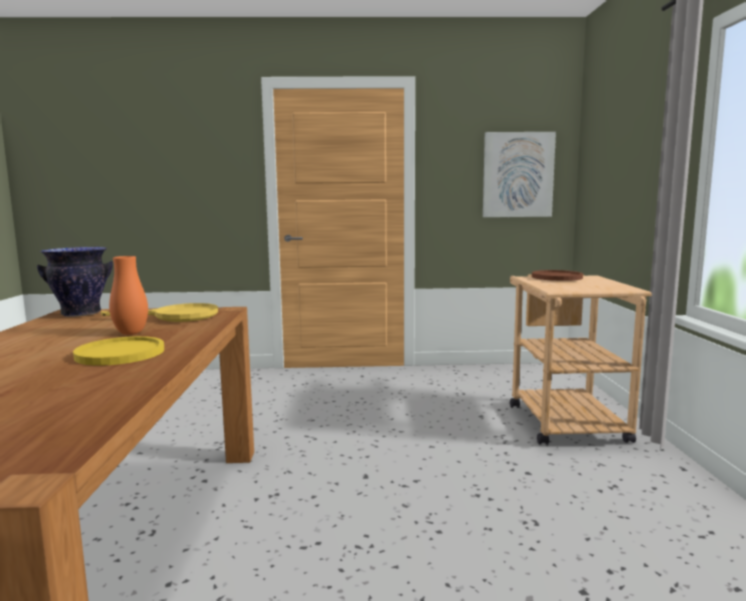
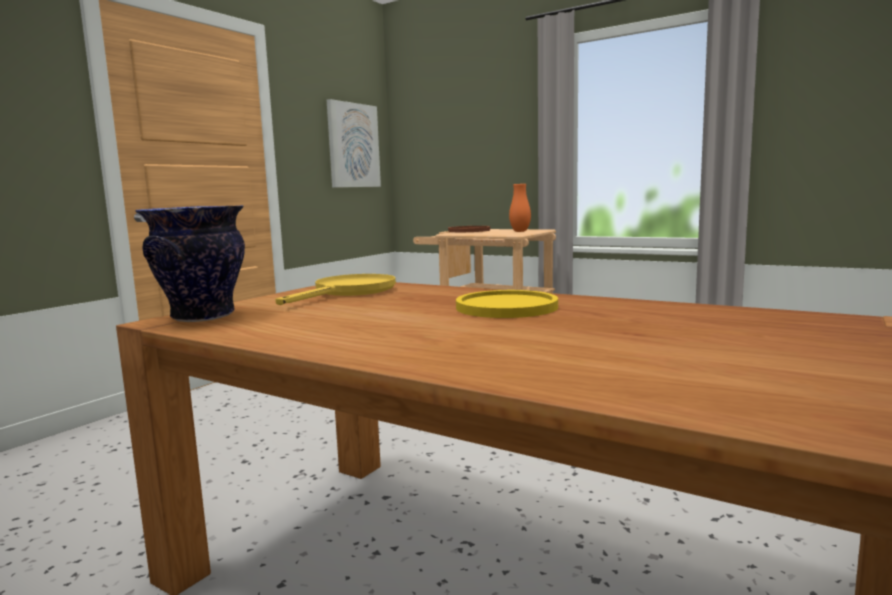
camera: 55 degrees left, 0 degrees up
(131, 333) = (403, 304): orange vase -> orange vase (520, 231)

